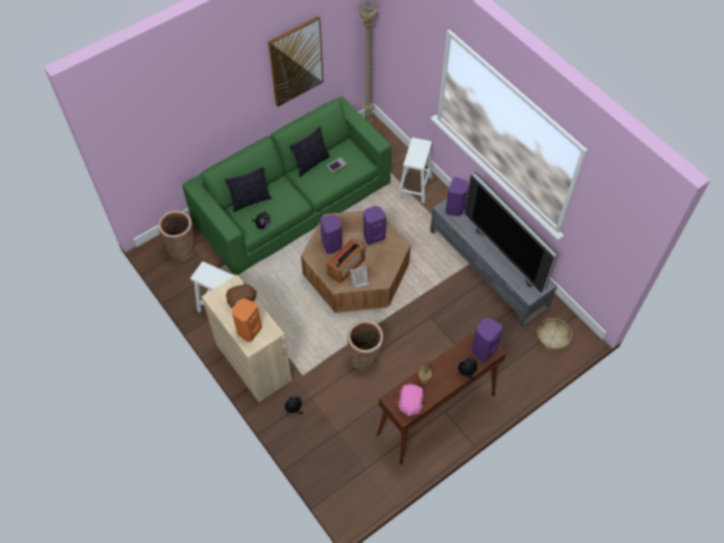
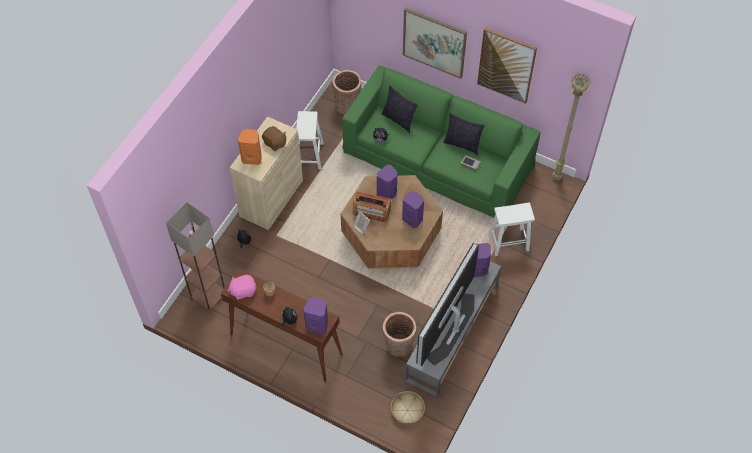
camera: 65 degrees right, 0 degrees up
(225, 106) = (434, 42): none -> picture
(340, 470) = (207, 295): none -> floor lamp
(365, 358) = (312, 272): basket -> basket (398, 347)

